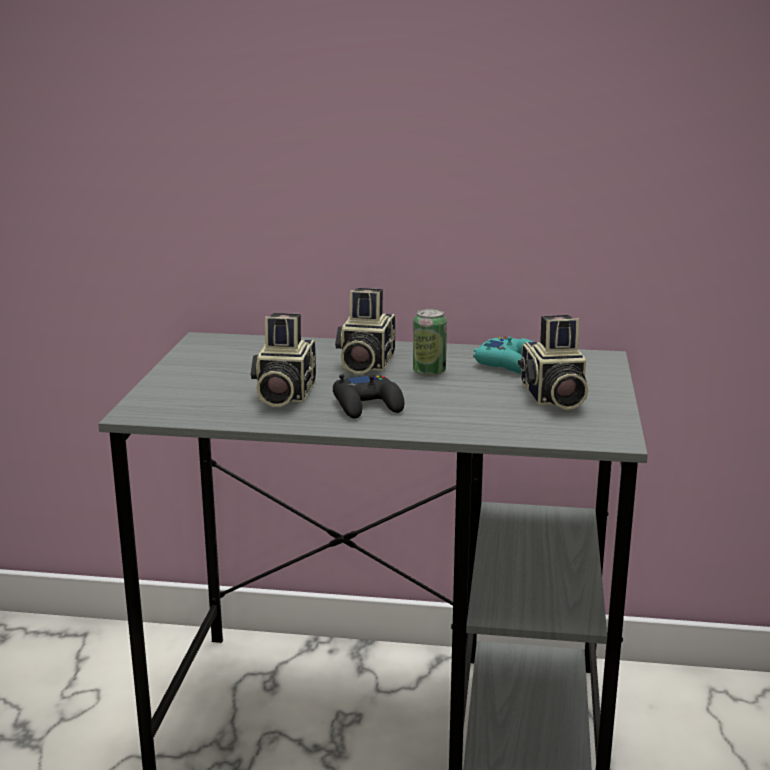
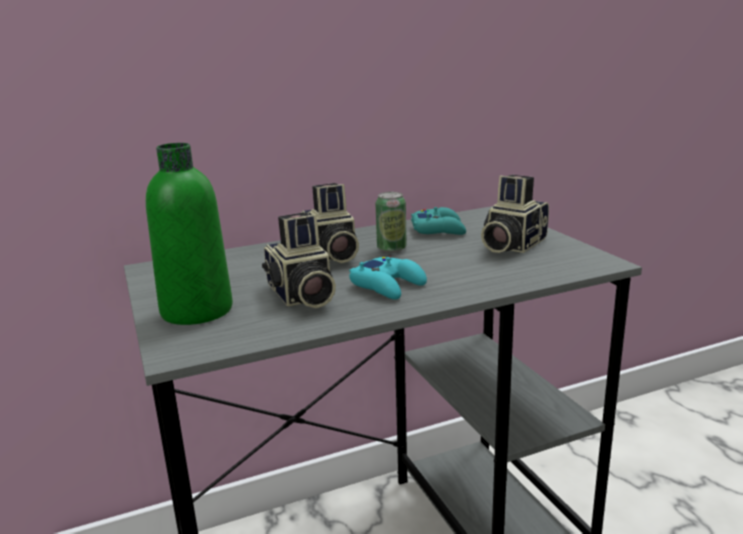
camera: 30 degrees left, 0 degrees up
(190, 385) = (197, 311): none -> green bottle
(368, 405) = (388, 285): black game controller -> turquoise game controller
(552, 397) = (510, 245): camera -> camera turned 75 degrees clockwise

